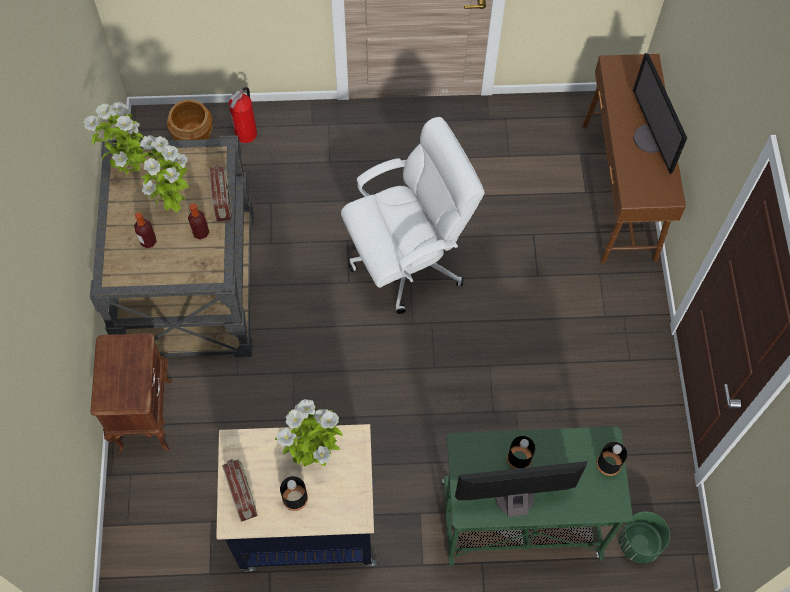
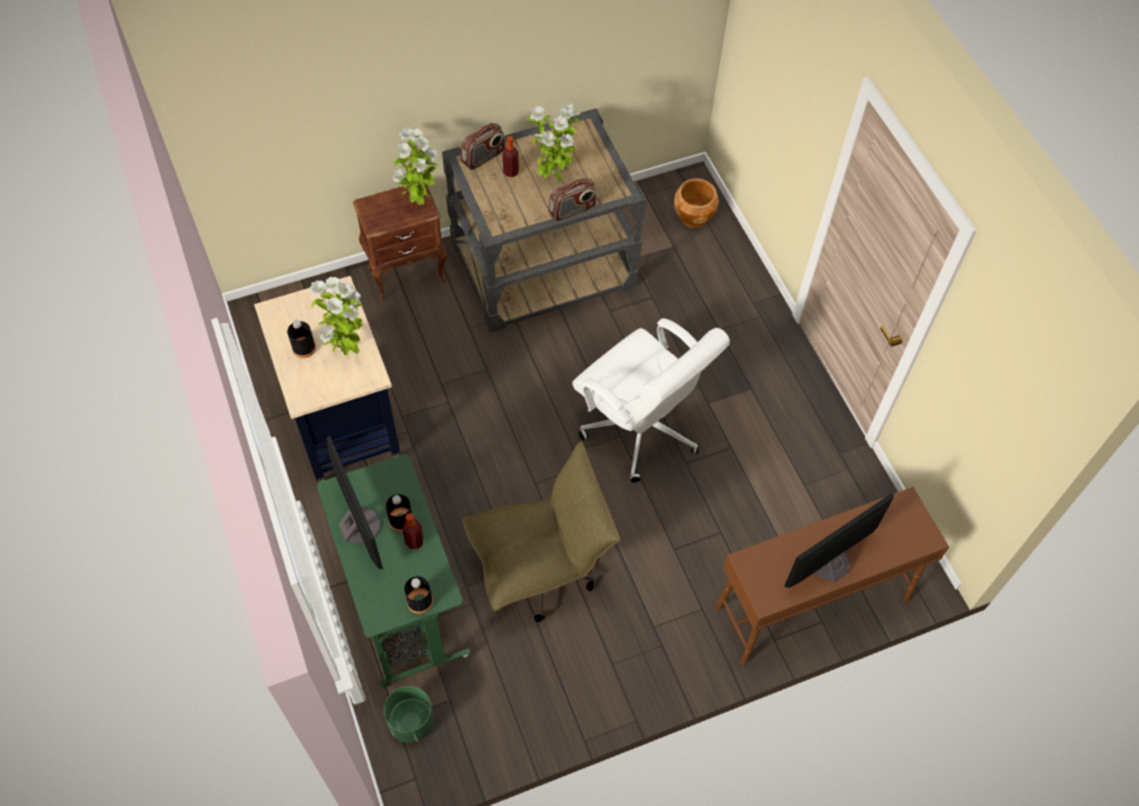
camera: 70 degrees right, 5 degrees down
(131, 170) = (575, 137): potted plant -> potted plant (418, 201)
(201, 233) = (534, 205): bottle -> bottle (414, 541)
(242, 494) = (296, 309): radio -> radio (483, 157)
(246, 134) = (716, 255): fire extinguisher -> none
(525, 391) = (539, 571): none -> beige office chair

